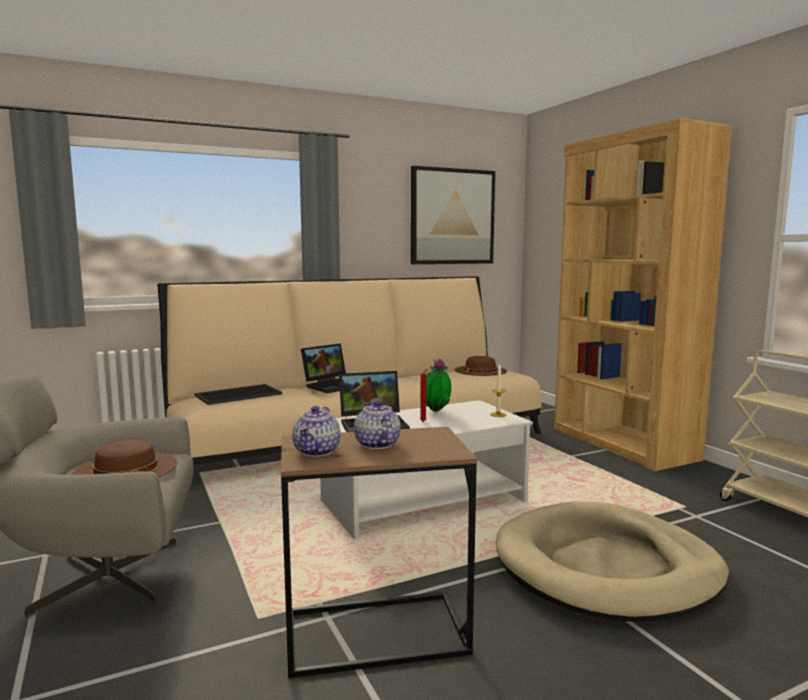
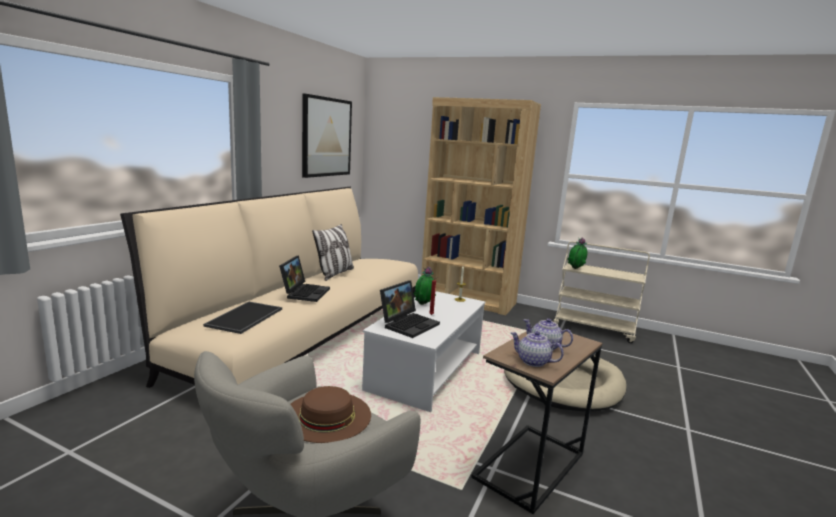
camera: 40 degrees left, 5 degrees up
(317, 451) = (533, 361): teapot -> teapot turned 150 degrees clockwise
(406, 376) = (334, 274): none -> pillow
(480, 370) = (379, 262): brown hat -> none
(758, 399) = (575, 269): none -> potted plant

